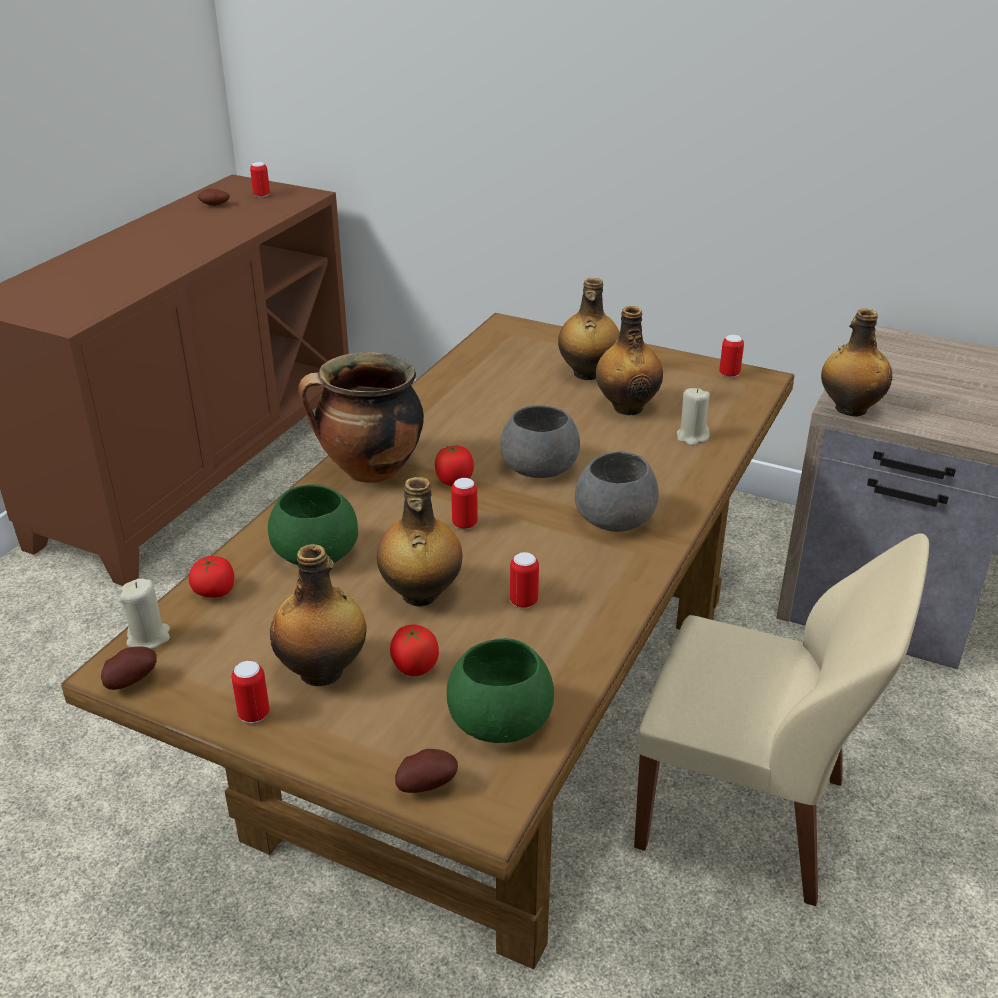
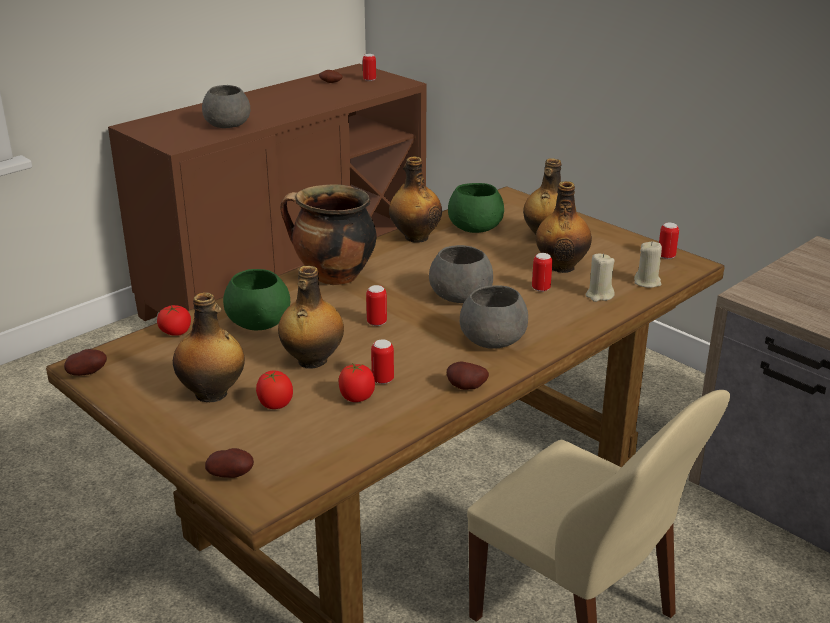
camera: 20 degrees right, 5 degrees down
(117, 281) = (227, 124): none -> grey bowl
(149, 637) = (115, 351): beige candle -> beige candle (647, 282)
(254, 714) = (150, 409): can -> can (541, 288)
(455, 481) = (390, 294): tomato -> tomato (357, 398)
(498, 721) = (309, 449): green bowl -> green bowl (474, 227)
(628, 591) = (466, 388): none -> potato
(849, 409) = (753, 297): bottle -> bottle (415, 237)

